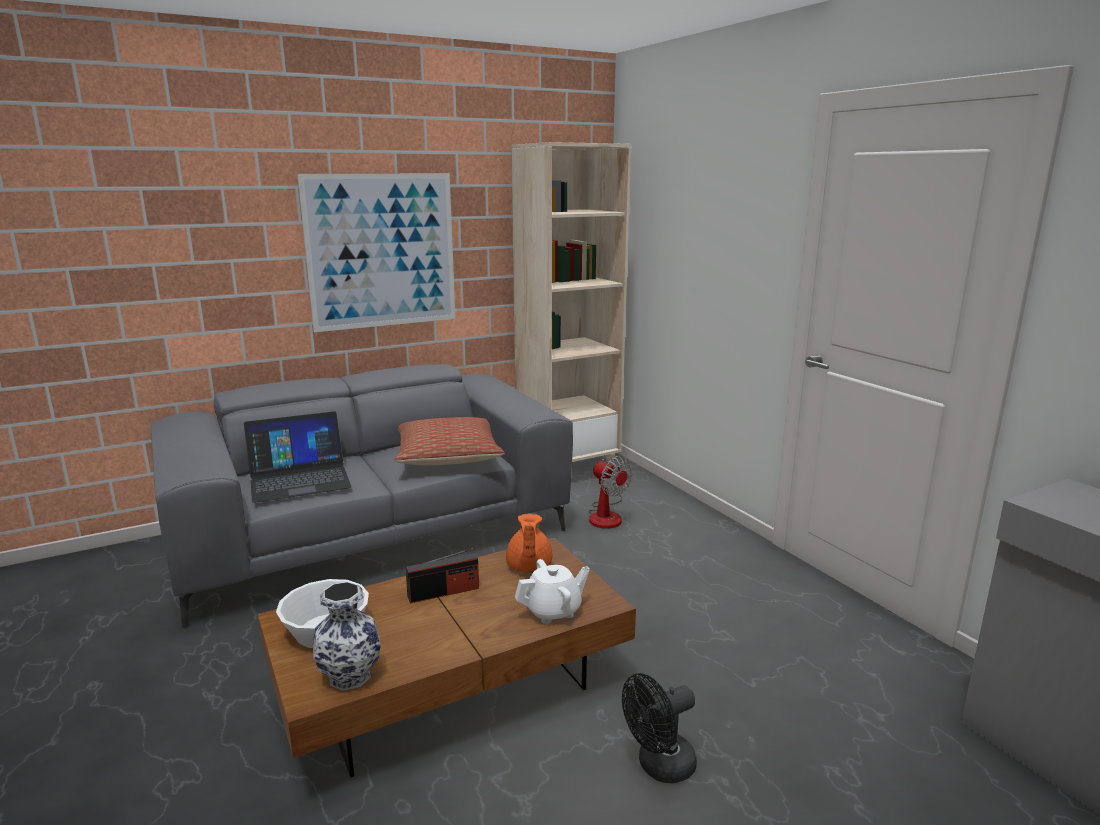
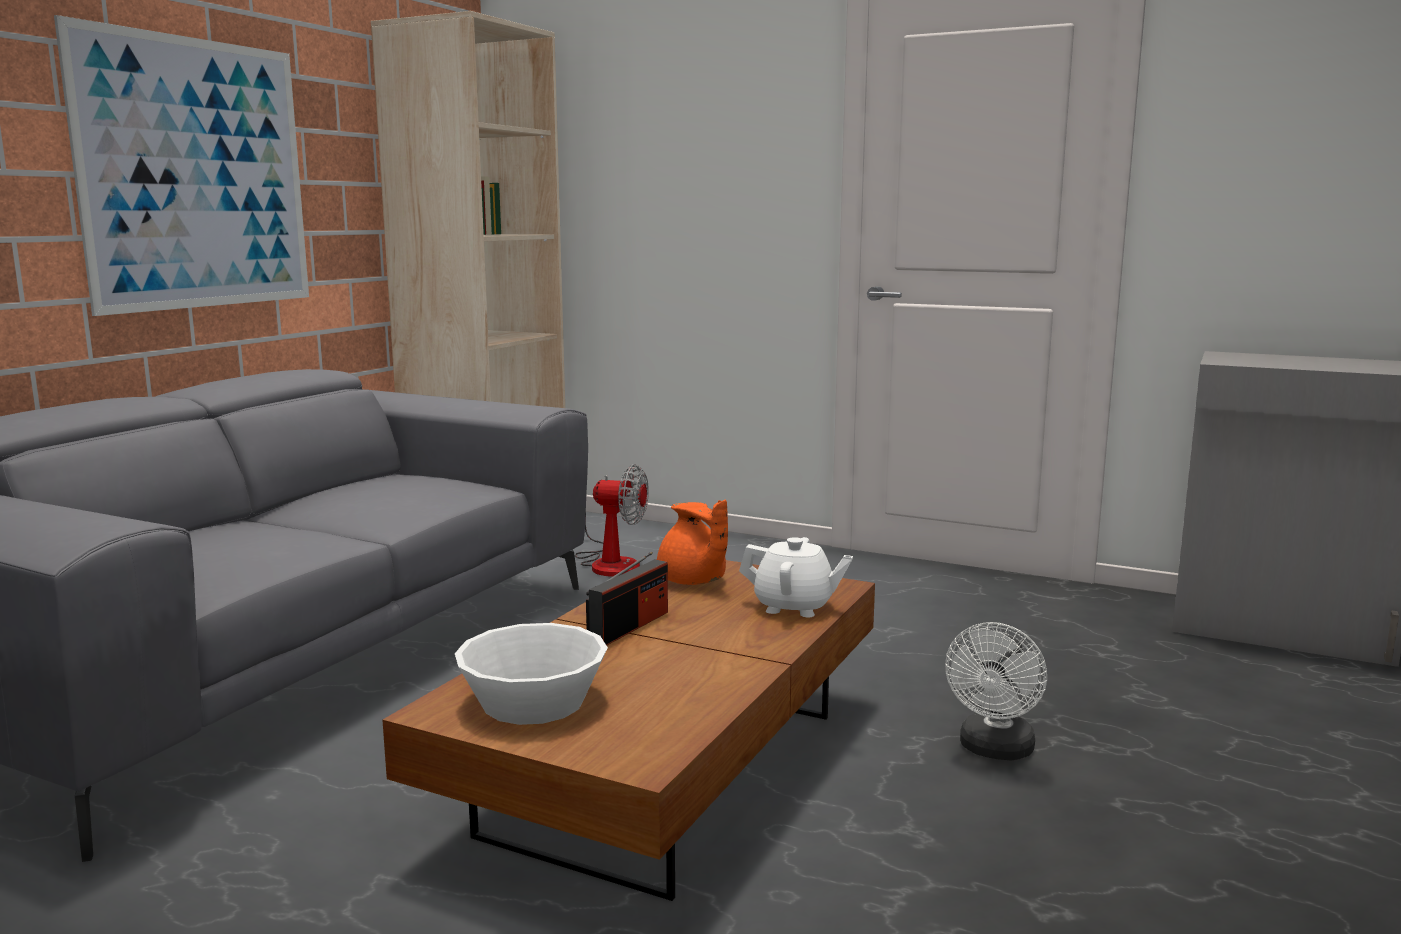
camera: 35 degrees left, 5 degrees down
(299, 479) = (207, 552): laptop -> none
(349, 675) = (656, 727): vase -> none
(448, 456) = (414, 492): pillow -> none
(553, 611) = (794, 607): white teapot -> white teapot turned 75 degrees clockwise
(659, 766) = (994, 750): black fan -> white fan

